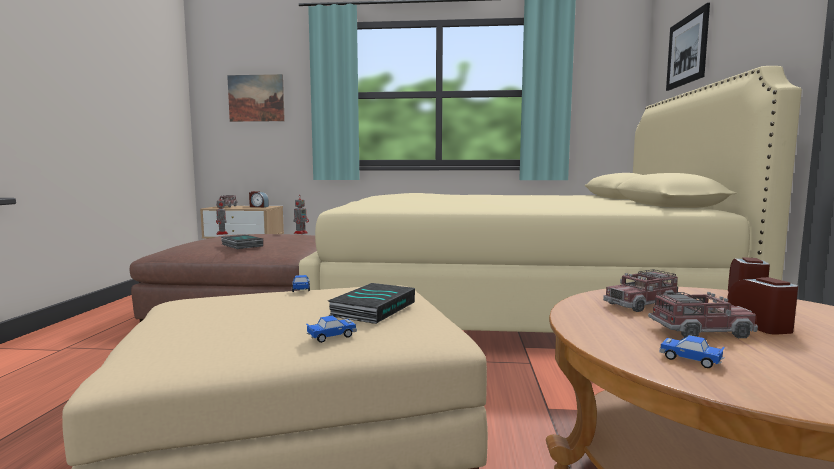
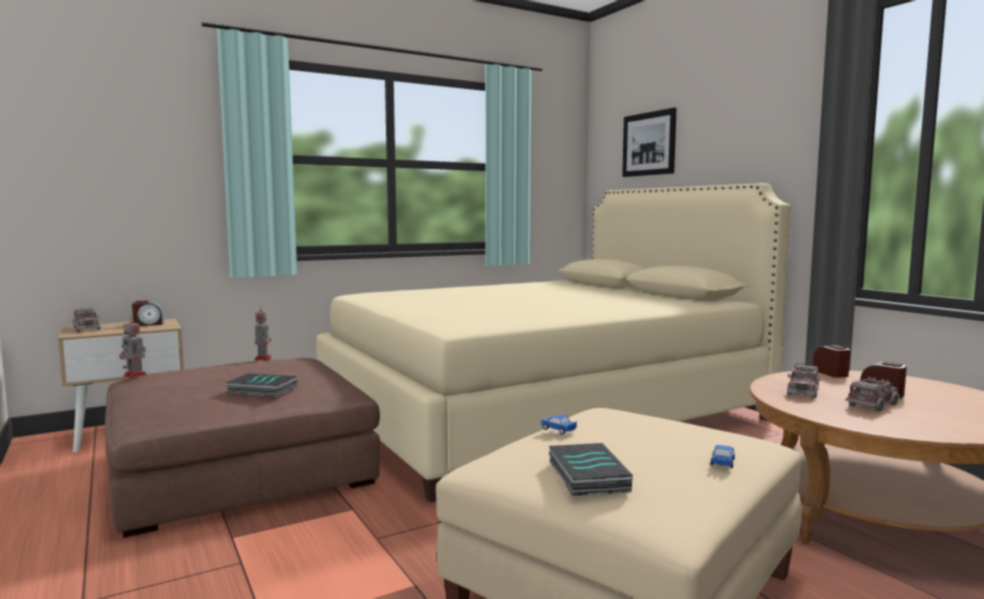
camera: 35 degrees left, 0 degrees up
(256, 98) = (120, 154): picture -> none
(372, 308) = (675, 433): book -> book (585, 475)
(691, 359) = (910, 424): toy car -> none

